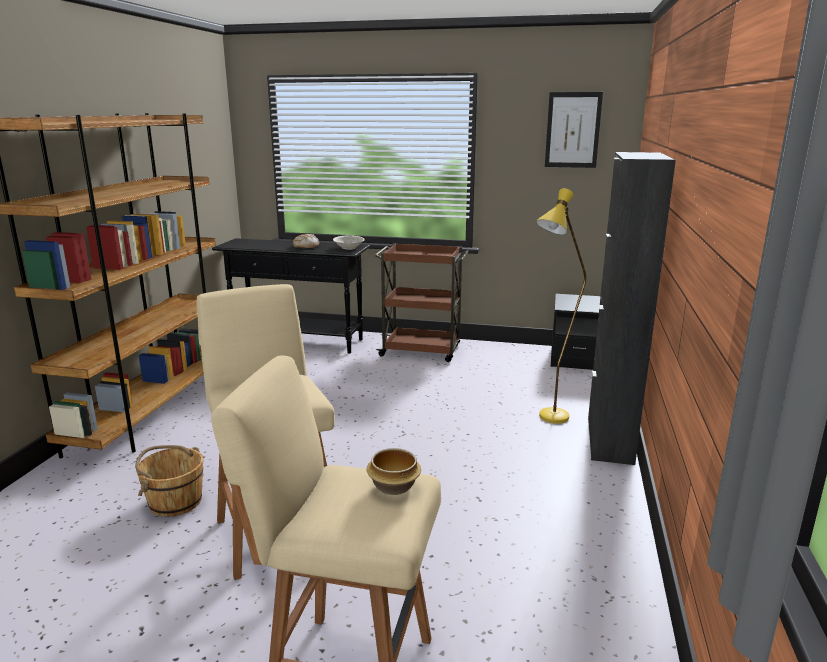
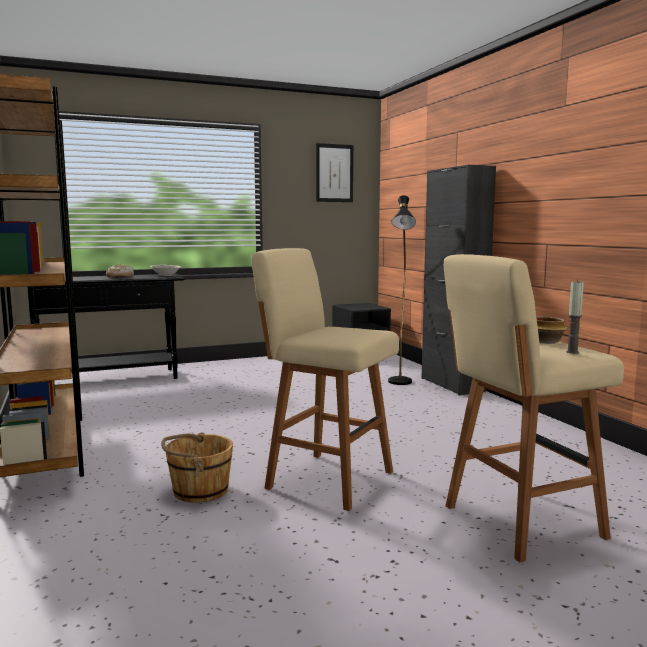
camera: 35 degrees left, 10 degrees down
(360, 523) = (572, 352): none -> candle
(422, 351) = (238, 367): brown cart -> none
(548, 420) = (400, 384): yellow floor lamp -> black floor lamp

